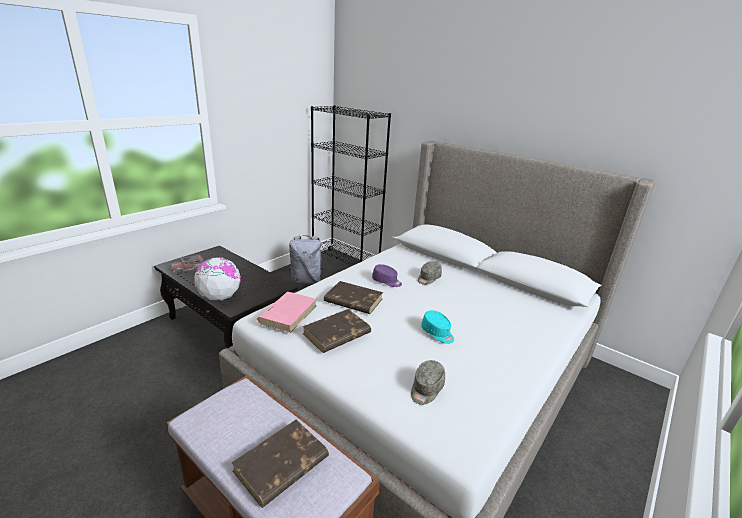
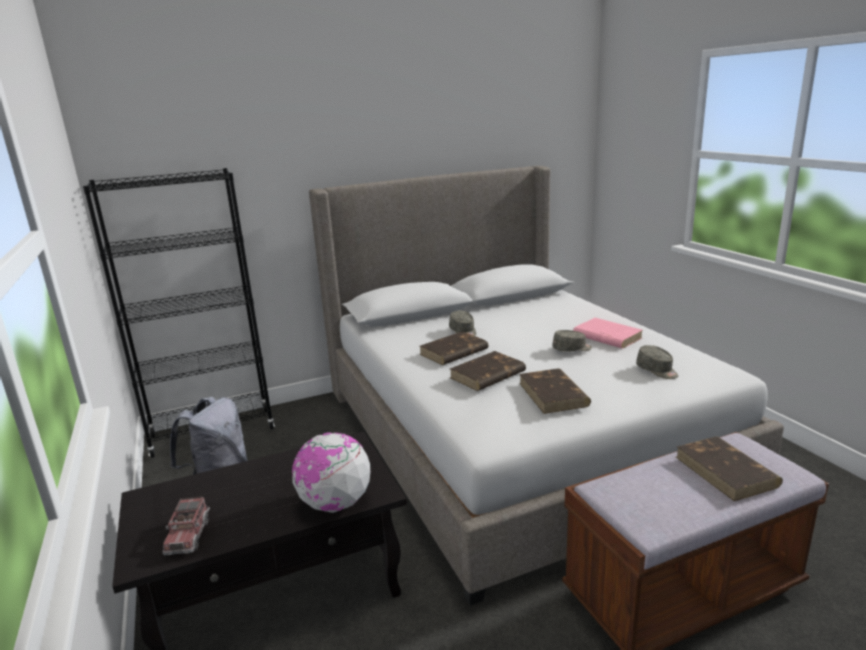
camera: 60 degrees left, 5 degrees down
(288, 313) = (493, 417): pink book -> pink book (606, 336)
(387, 281) = (453, 352): purple cap -> brown book
(437, 333) = (572, 349): turquoise cap -> grey cap

